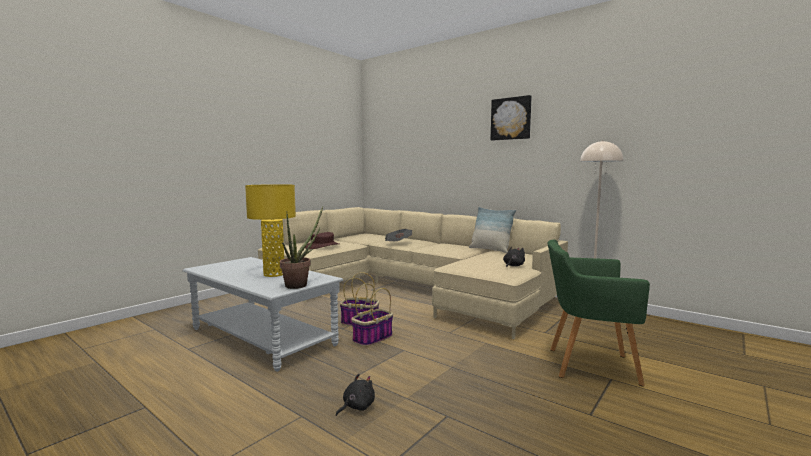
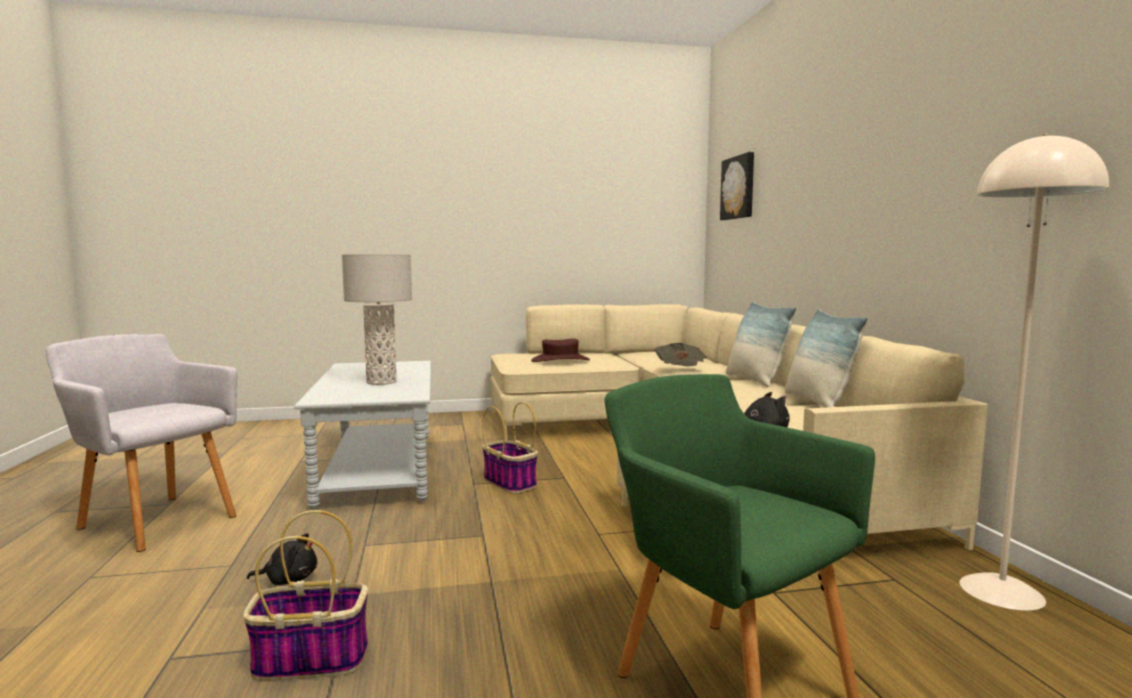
camera: 40 degrees right, 0 degrees up
(163, 419) = (154, 520): none -> grey armchair
(273, 274) = (381, 382): yellow table lamp -> white table lamp
(300, 284) = (362, 397): potted plant -> none
(372, 339) = (479, 508): basket -> basket (308, 660)
(442, 244) = (755, 380): none -> pillow
(511, 118) = (900, 111): picture -> picture (739, 187)

